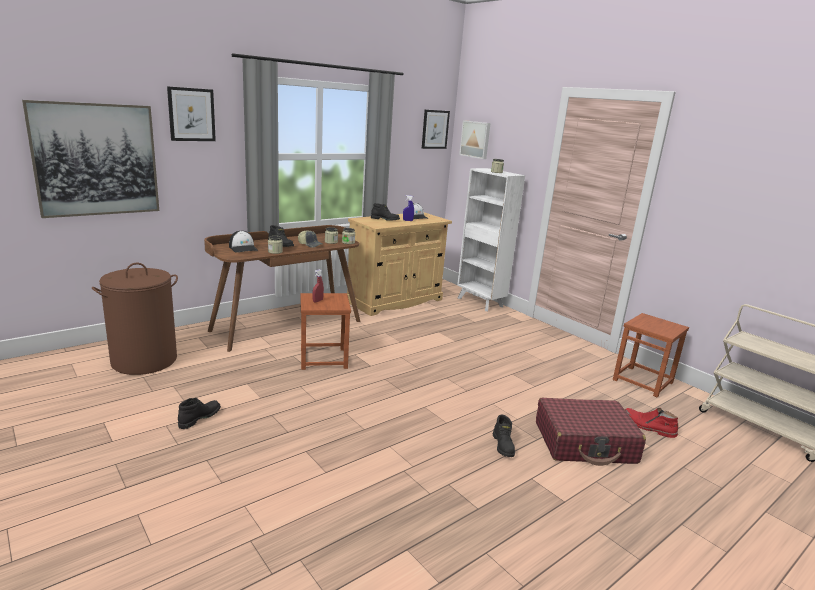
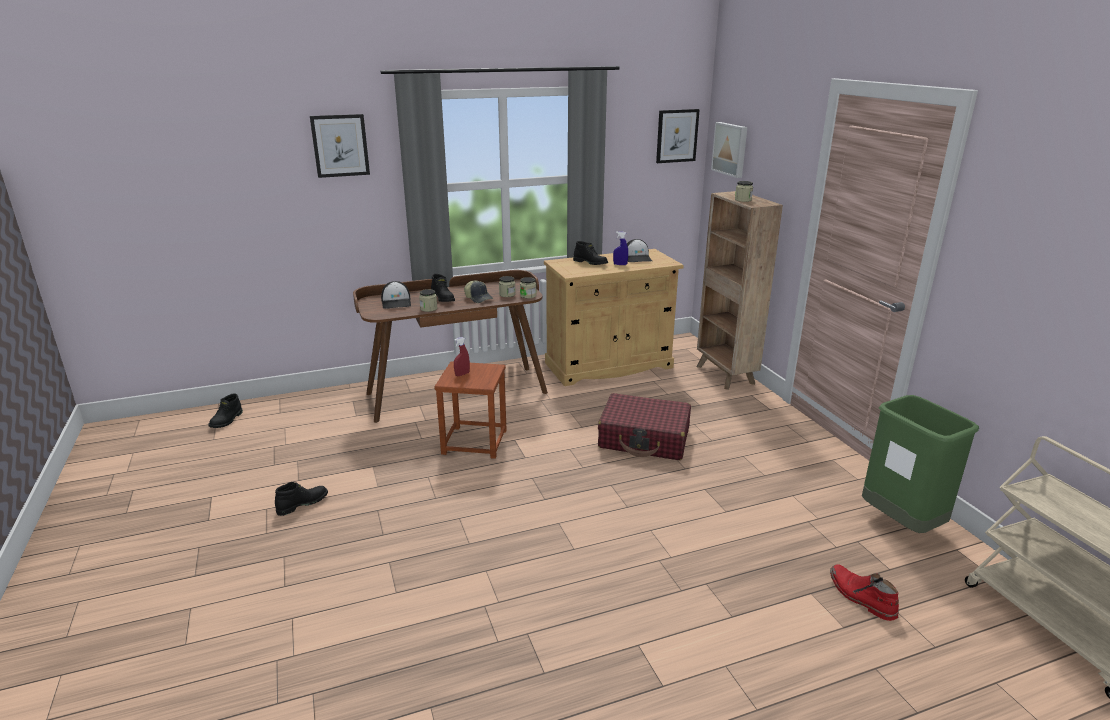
camera: 20 degrees right, 5 degrees up
(96, 160) = (237, 204): picture -> none
(144, 361) = (284, 426): brown laundry basket -> none
(480, 303) = (725, 375): white bookcase -> brown bookcase
(503, 446) = (629, 593): black boot -> black boot (227, 420)
(585, 443) = (746, 607): red suitcase -> red suitcase (644, 439)
(643, 381) = (901, 523): brown stool -> green trash can

